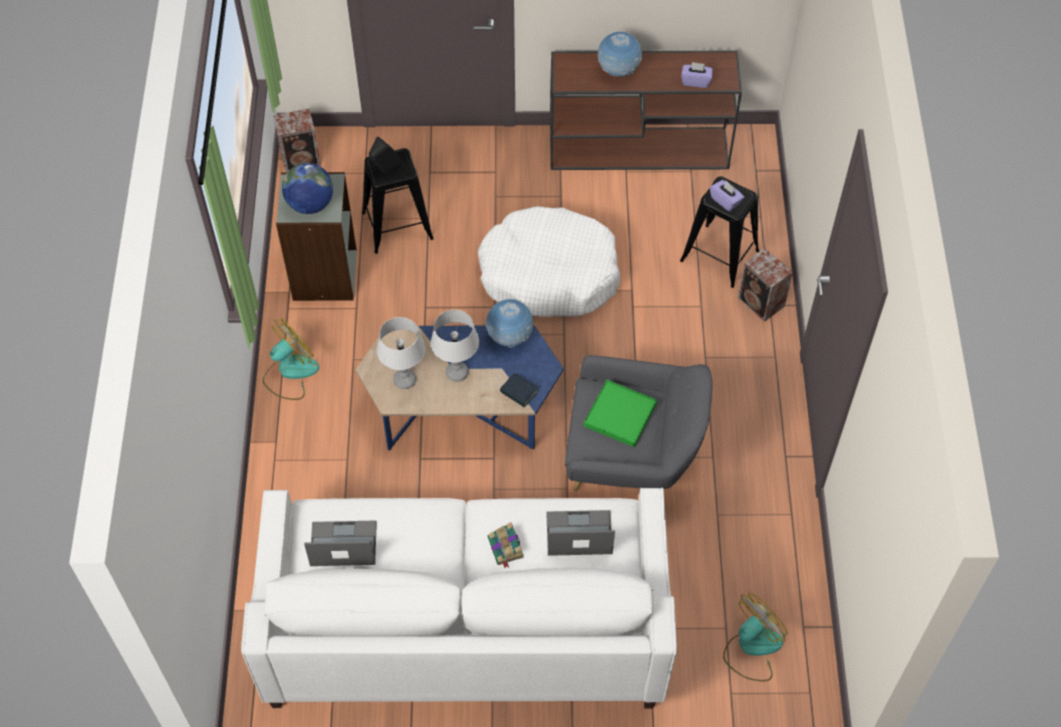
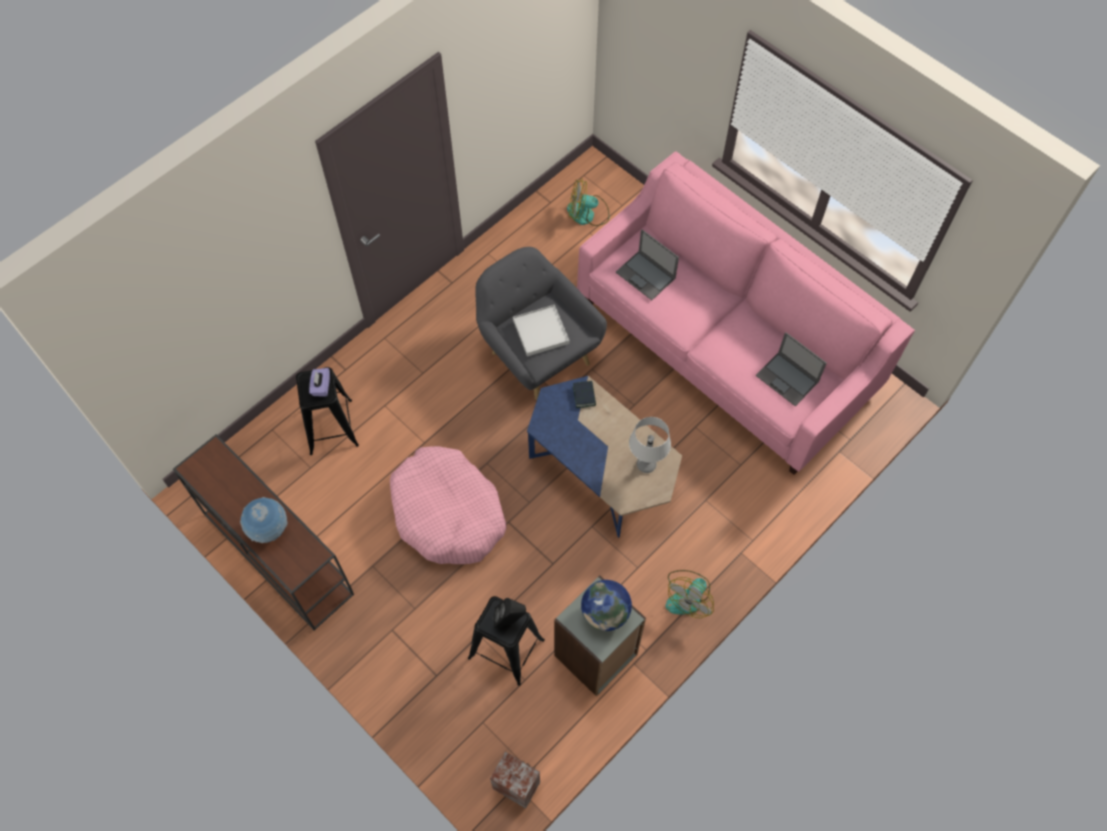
camera: 135 degrees left, 5 degrees up
(290, 372) = (688, 596): fan -> fan turned 60 degrees counterclockwise
(457, 373) = (608, 440): grey table lamp -> none
(466, 624) = (725, 345): white sofa -> pink sofa
(506, 548) = (694, 301): book -> none
(509, 337) = (551, 435): globe -> none
(549, 274) = (448, 513): white dog bed -> pink dog bed
(620, 415) = (540, 332): green tray -> white tray
(696, 81) = (232, 470): purple tissue box -> none
(761, 303) = (348, 375): speaker -> none

